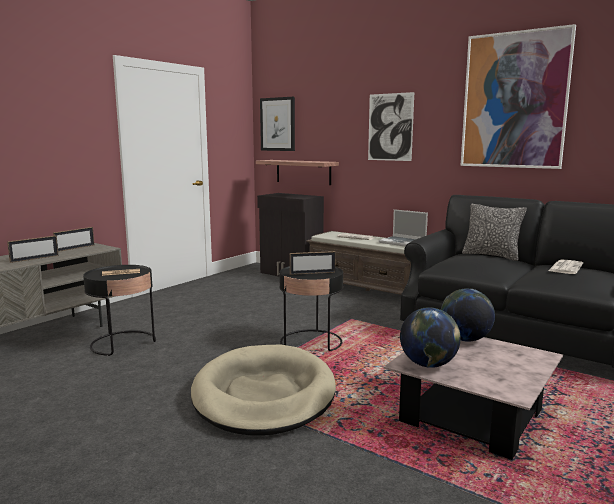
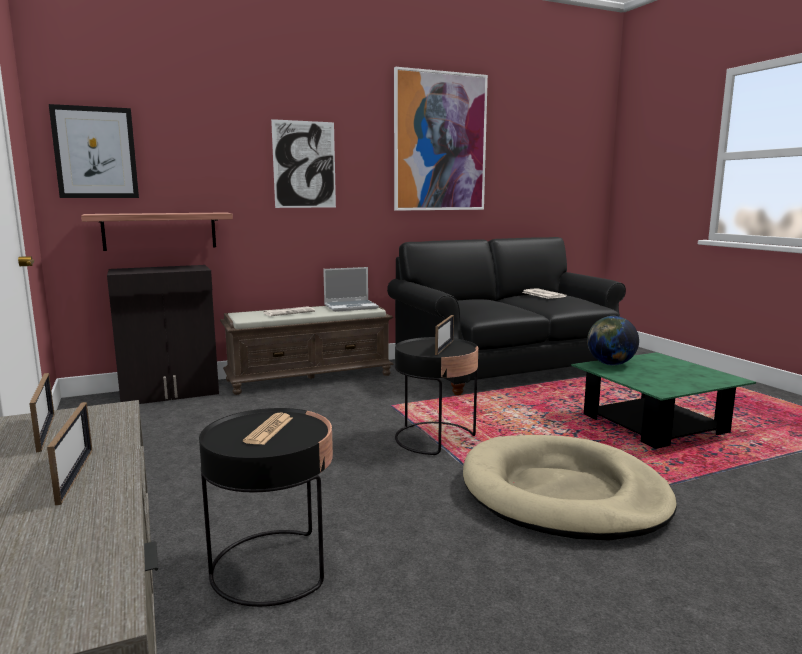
camera: 60 degrees left, 0 degrees up
(428, 365) = (665, 385): globe -> none
(471, 416) = (654, 424): pink coffee table -> green coffee table
(491, 256) = (465, 299): pillow -> none

